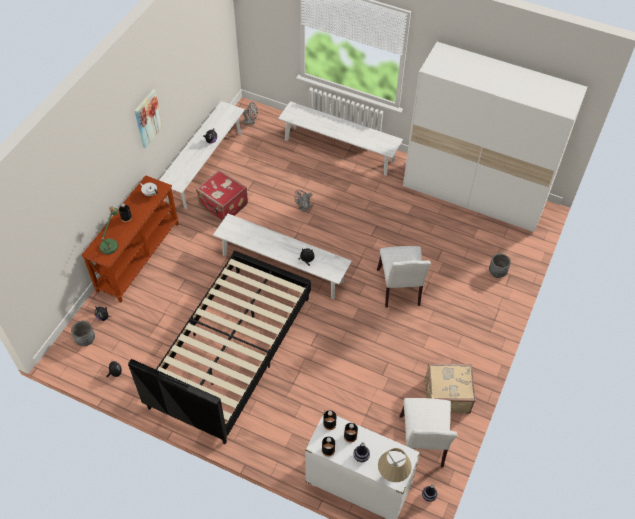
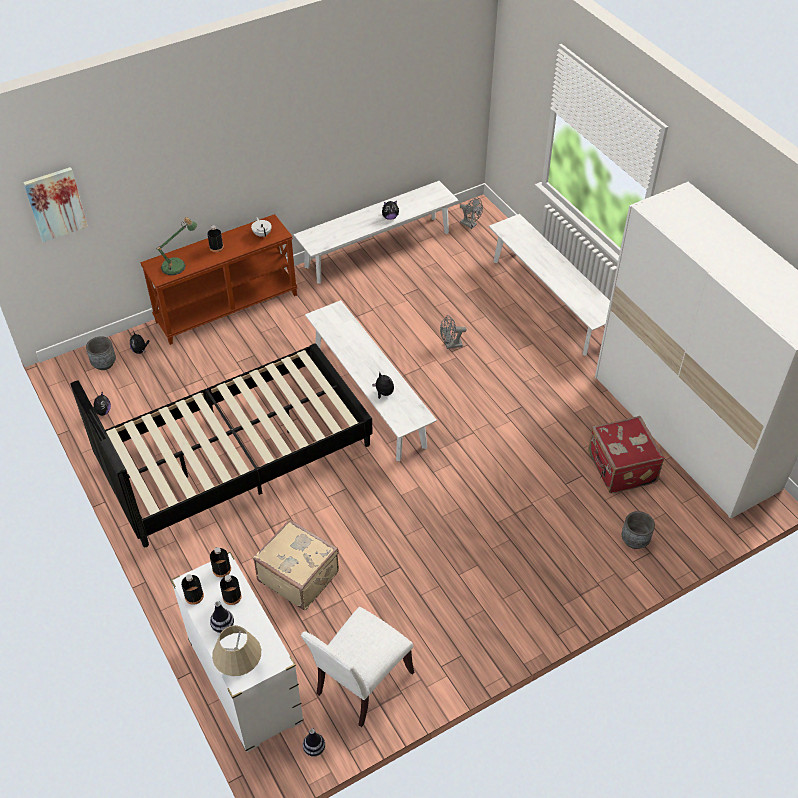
camera: 35 degrees right, 5 degrees down
(147, 118) = (296, 143): picture -> picture (55, 204)
(223, 205) = (361, 299): red suitcase -> red suitcase (620, 468)
(400, 289) = (488, 493): white chair -> none
(446, 395) = (439, 646): beige suitcase -> beige suitcase (299, 575)

